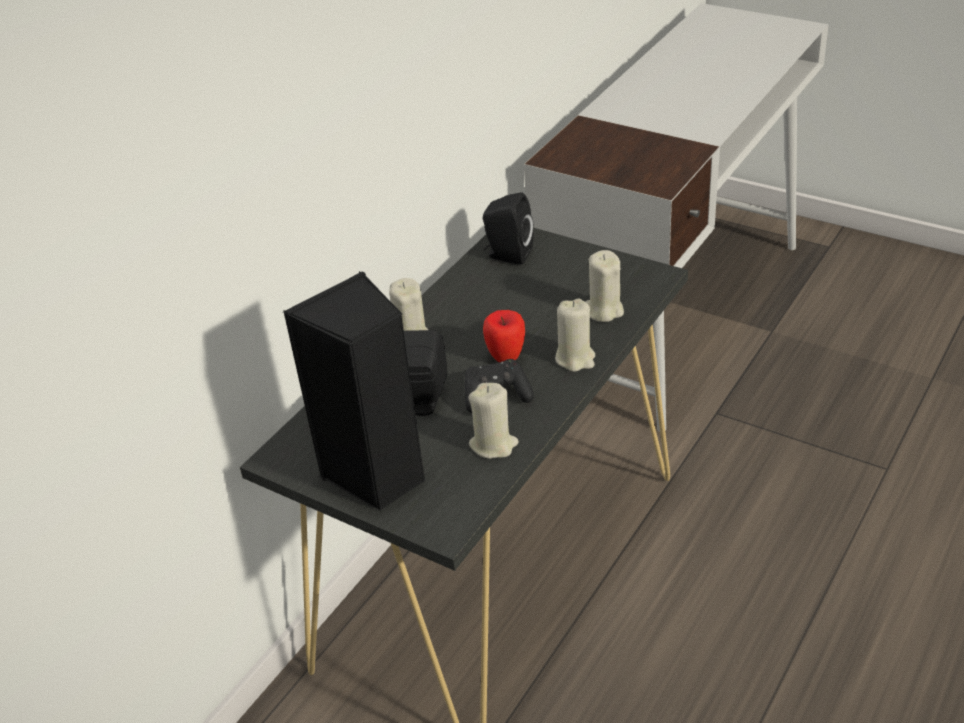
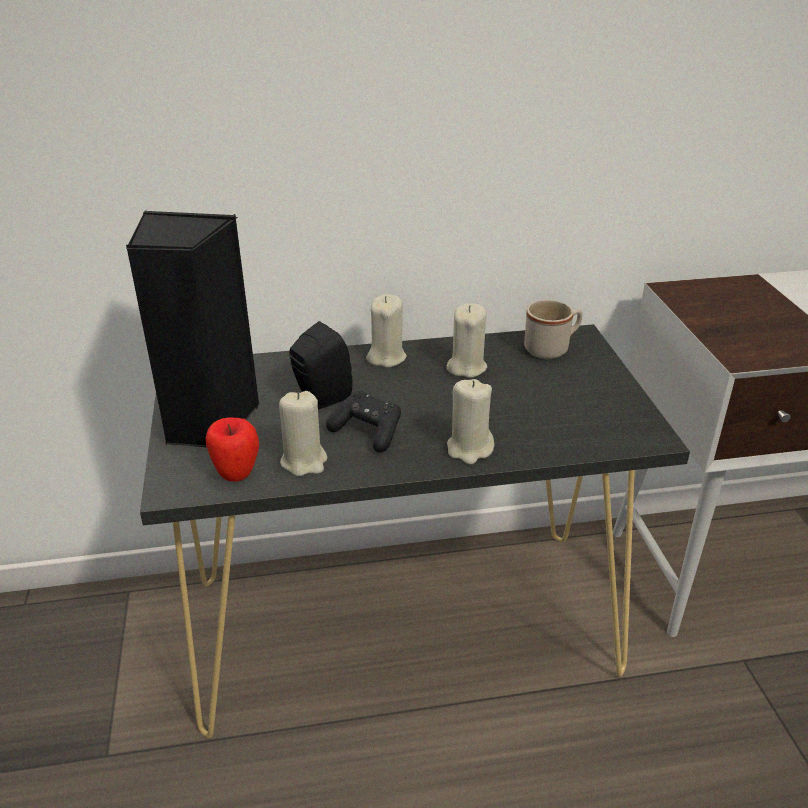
camera: 45 degrees right, 5 degrees down
(506, 357) = (423, 412): apple -> apple (236, 474)
(507, 255) = (552, 348): black speaker -> beige mug
(603, 310) = (556, 431): beige candle -> beige candle (466, 367)

